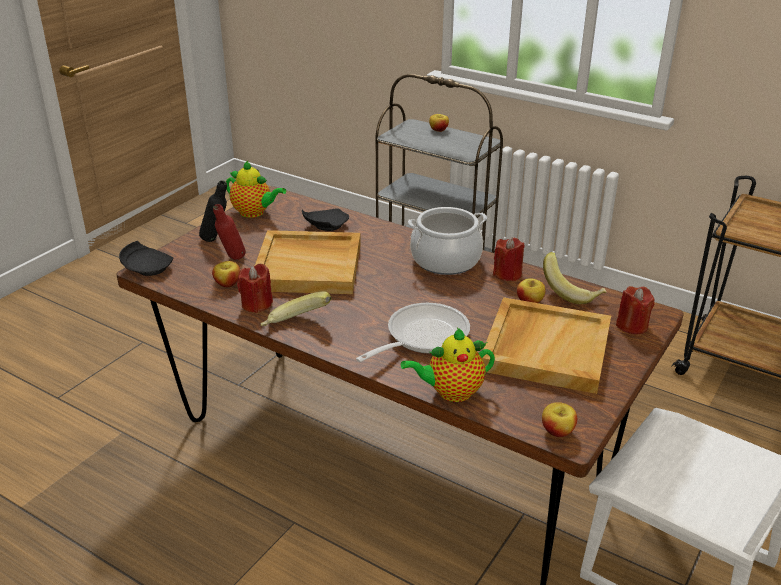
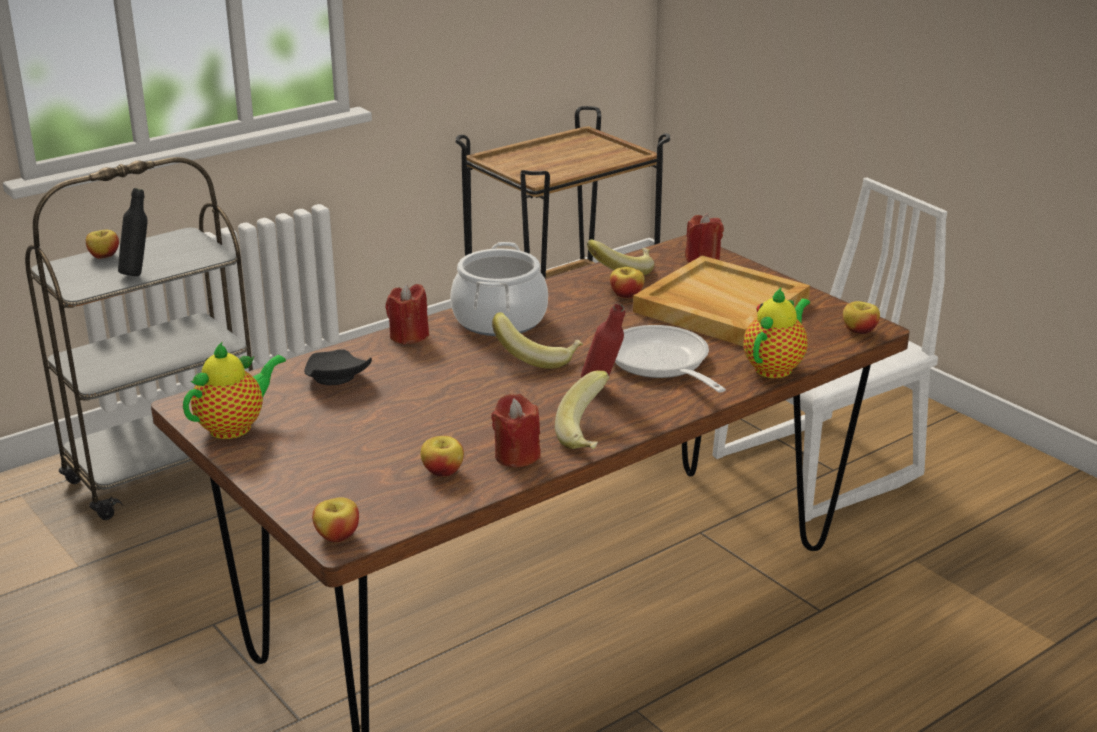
camera: 70 degrees left, 5 degrees down
(147, 268) = (337, 536): black plate -> apple
(216, 240) = (297, 467): black bottle -> black bottle (138, 273)
(232, 261) = (377, 461): red bottle -> red bottle (602, 390)
(309, 266) = (441, 406): beige tray -> none
(397, 285) = (538, 358): none -> banana
(451, 392) = (775, 367): teapot -> teapot turned 150 degrees counterclockwise
(507, 274) = (559, 294): red candle -> red candle (408, 336)

